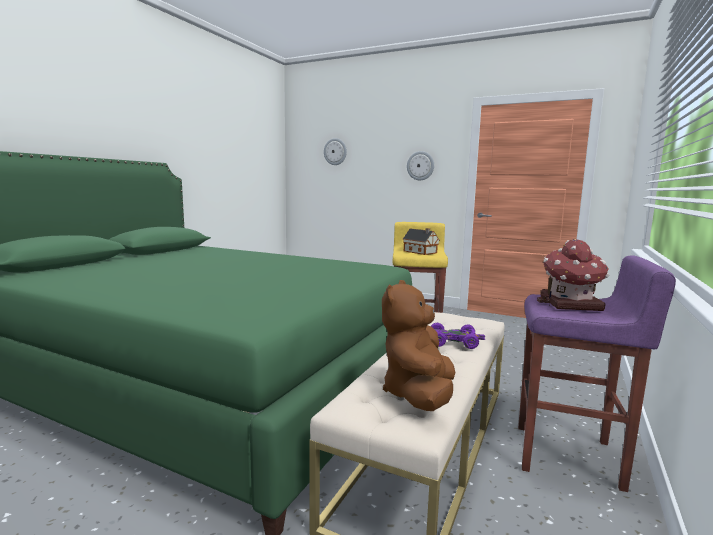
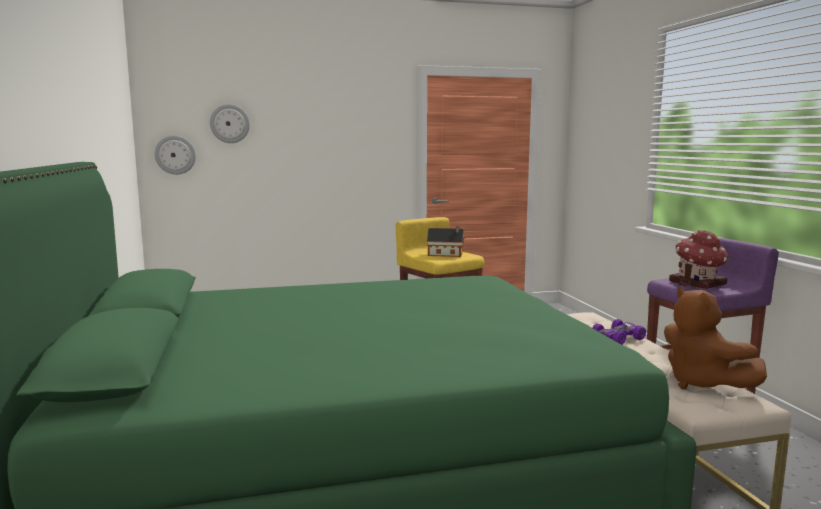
camera: 40 degrees left, 0 degrees up
(420, 165) = (359, 144): wall clock -> wall clock (175, 155)

